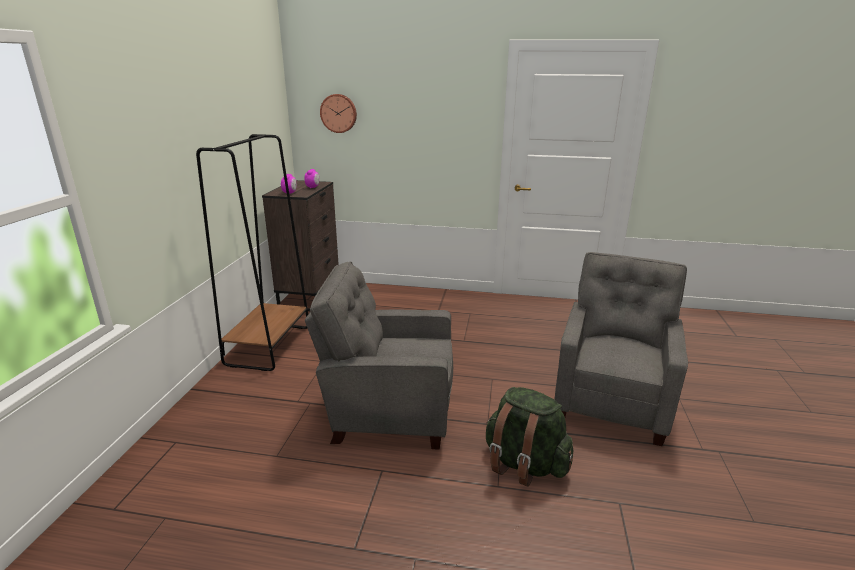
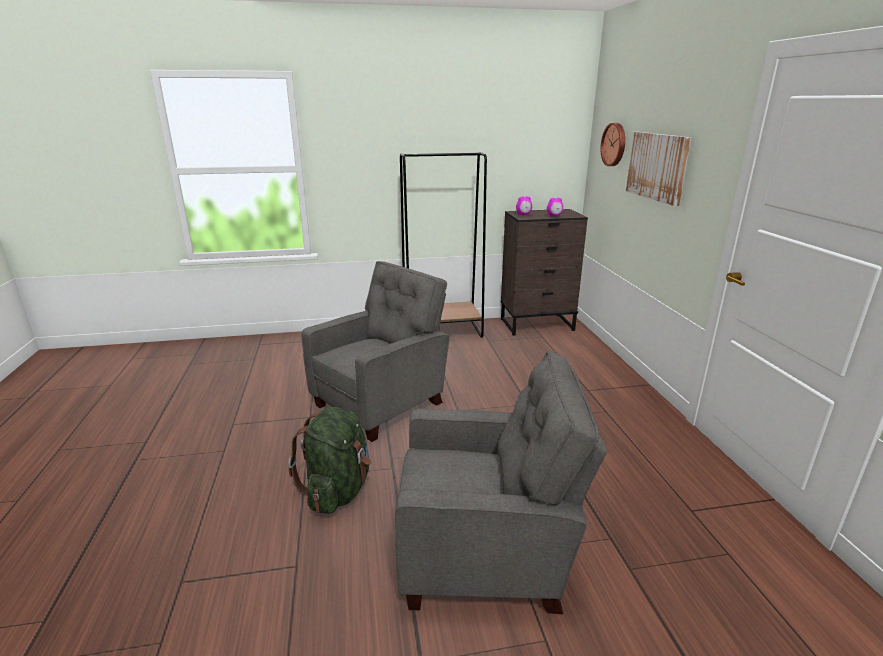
camera: 70 degrees right, 0 degrees up
(388, 413) = (382, 403): grey armchair -> grey armchair turned 60 degrees clockwise
(410, 126) = (657, 166): none -> picture

